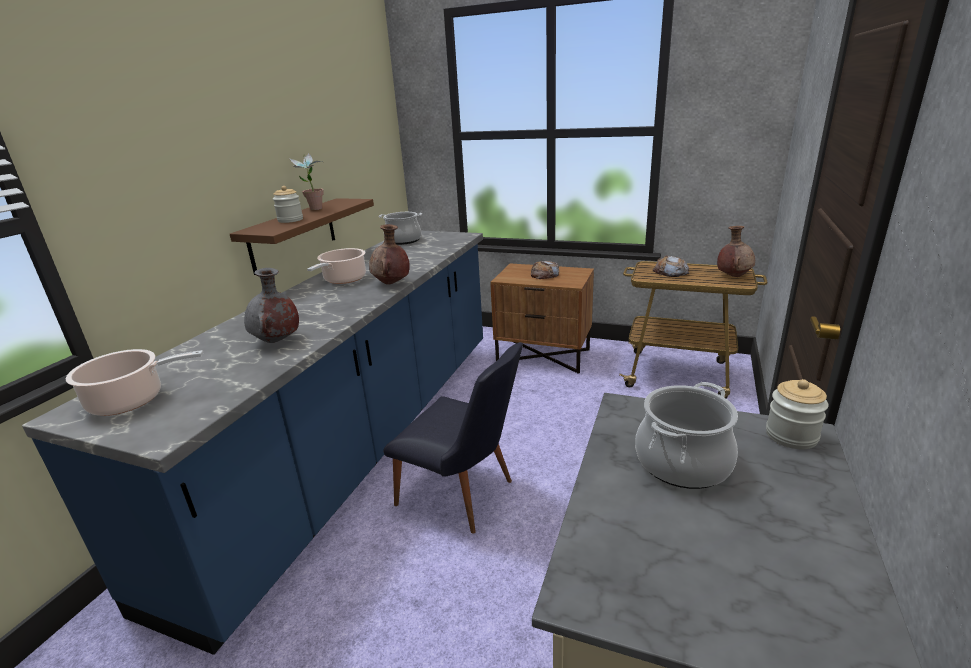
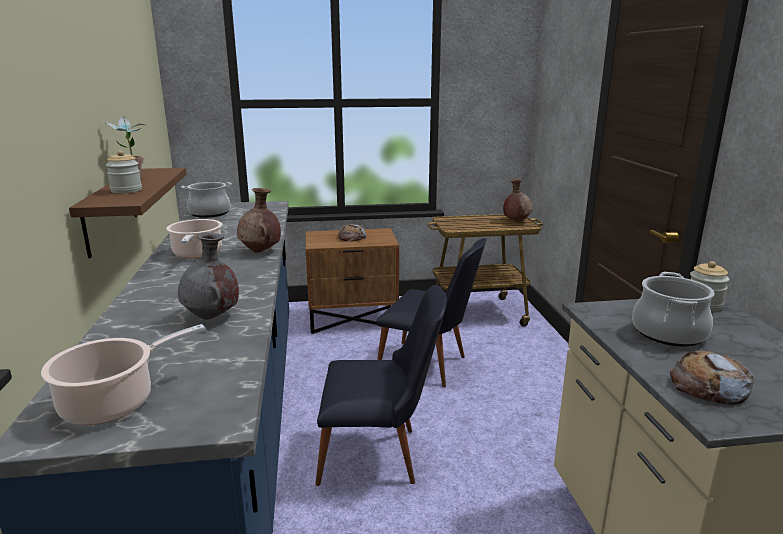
camera: 30 degrees left, 5 degrees down
(580, 420) = (430, 366): none -> black chair
(670, 272) = (467, 222): bread -> bread (709, 386)

